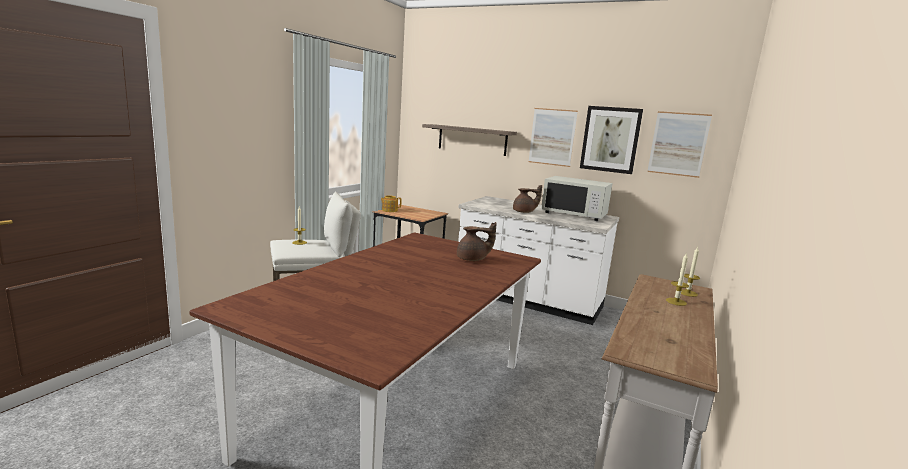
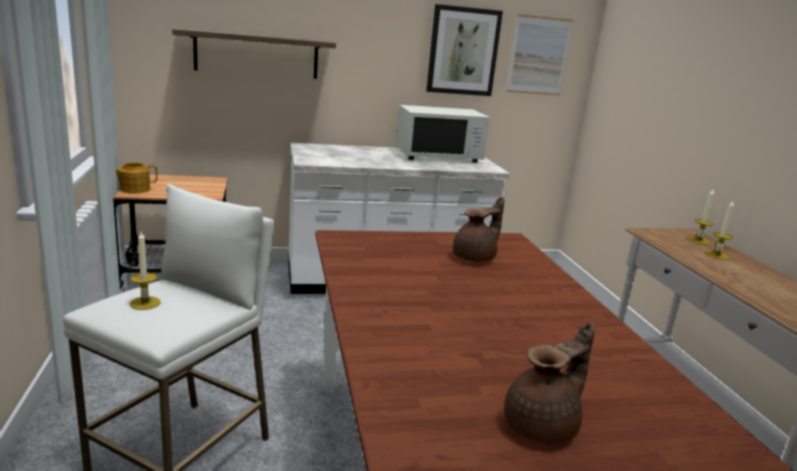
camera: 40 degrees left, 5 degrees up
(524, 212) = (391, 163): brown teapot -> brown teapot (543, 426)
(552, 137) = (386, 48): picture -> none

